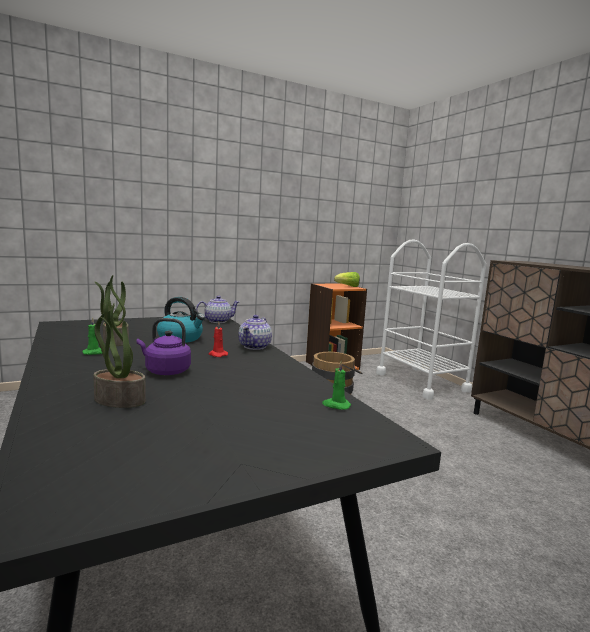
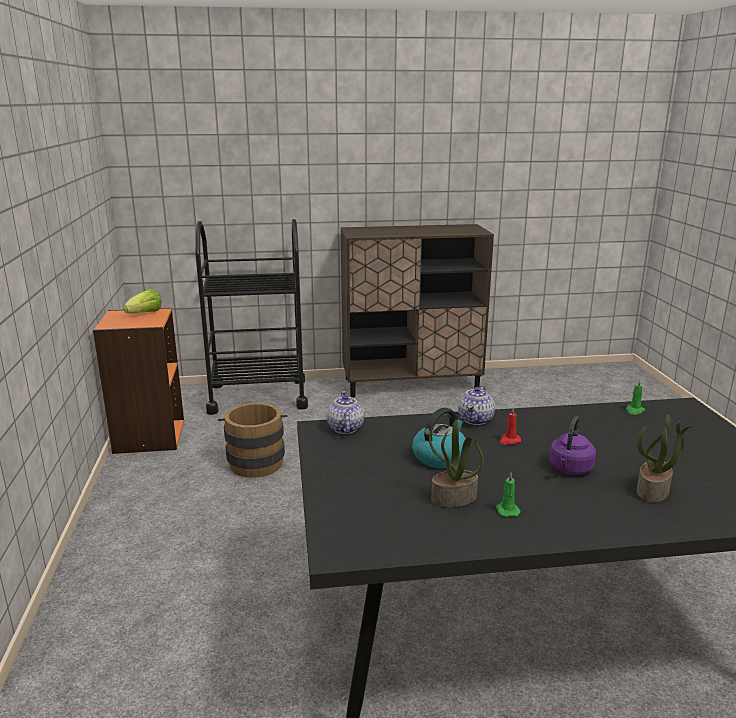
camera: 70 degrees left, 10 degrees up
(255, 346) = (476, 419): teapot -> teapot turned 75 degrees clockwise
(421, 382) = (258, 396): white cart -> black cart

